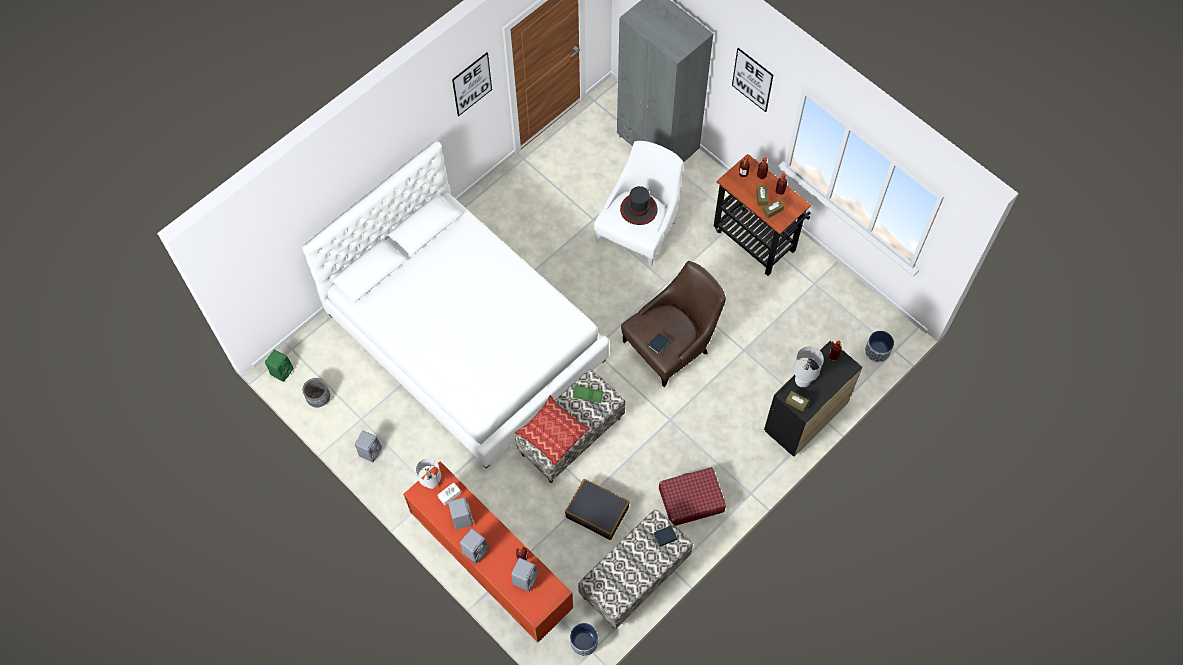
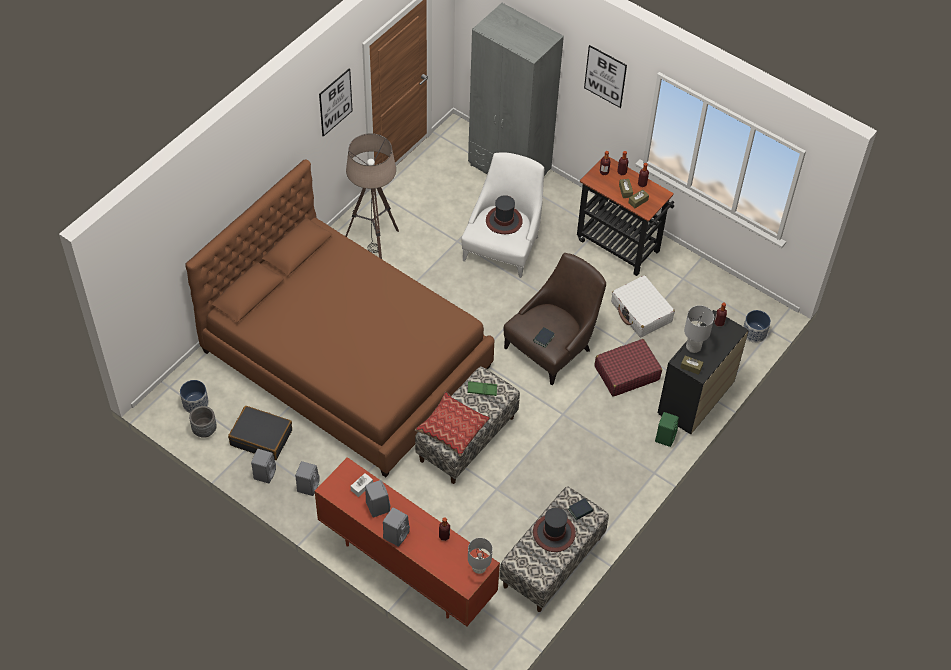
camera: 10 degrees left, 10 degrees down
(282, 371) = (162, 408): green speaker -> green speaker (665, 436)
(432, 483) = (342, 477): grey table lamp -> grey table lamp (479, 568)
(466, 336) = (346, 358): white bed -> brown bed
(510, 219) = (374, 248): none -> floor lamp
(525, 578) = (450, 555): grey speaker -> grey speaker (308, 485)
(584, 642) = (511, 628): planter -> planter (195, 403)
(597, 512) = (504, 505): black suitcase -> black suitcase (261, 437)
(635, 558) = (554, 533): none -> hat
(690, 500) = (596, 485): red suitcase -> red suitcase (626, 373)
(766, 316) = (641, 312): none -> white suitcase

